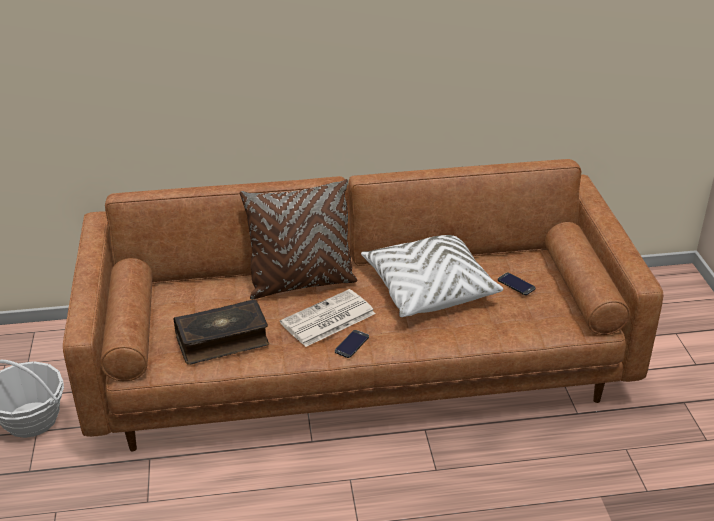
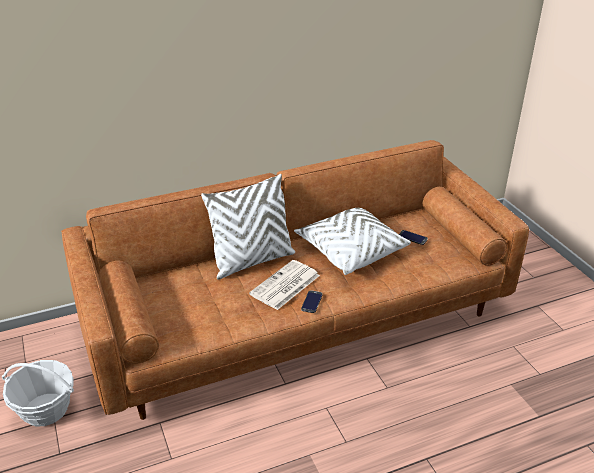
camera: 15 degrees left, 0 degrees up
(222, 340) = (209, 315): book -> none
(301, 283) = (252, 261): brown pillow -> white pillow

